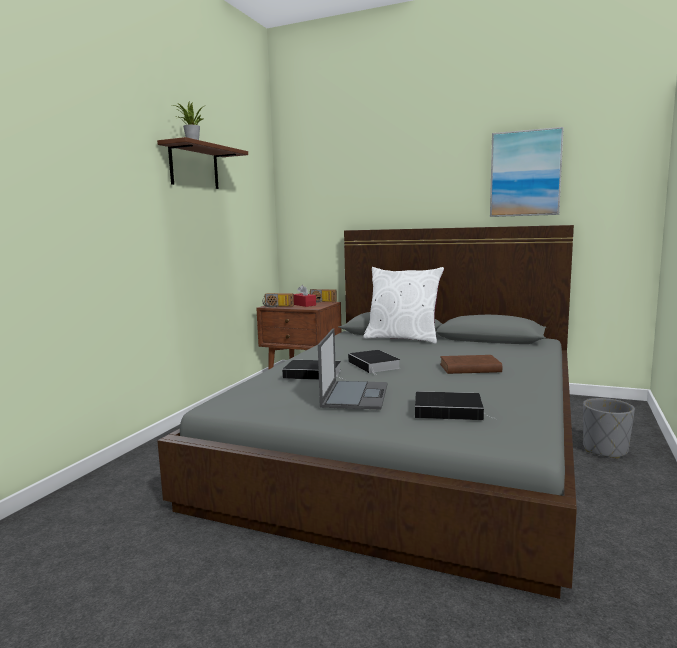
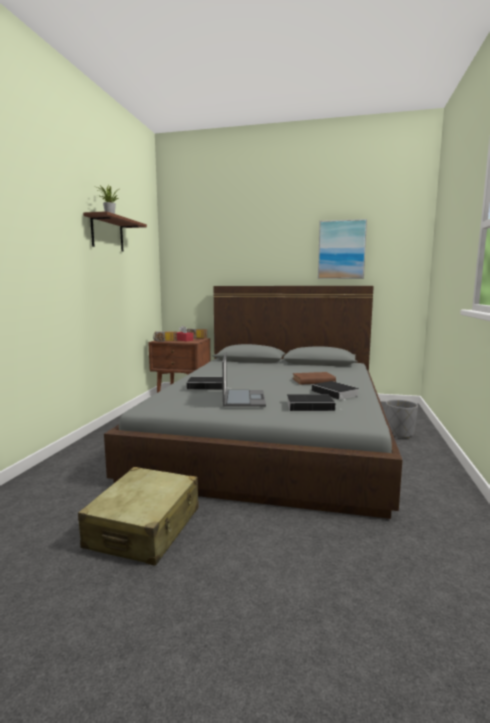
camera: 10 degrees left, 0 degrees up
(191, 581) = (144, 528): none -> beige suitcase
(375, 365) = (248, 380): book -> book (336, 393)
(402, 338) = (259, 363): white pillow -> none

